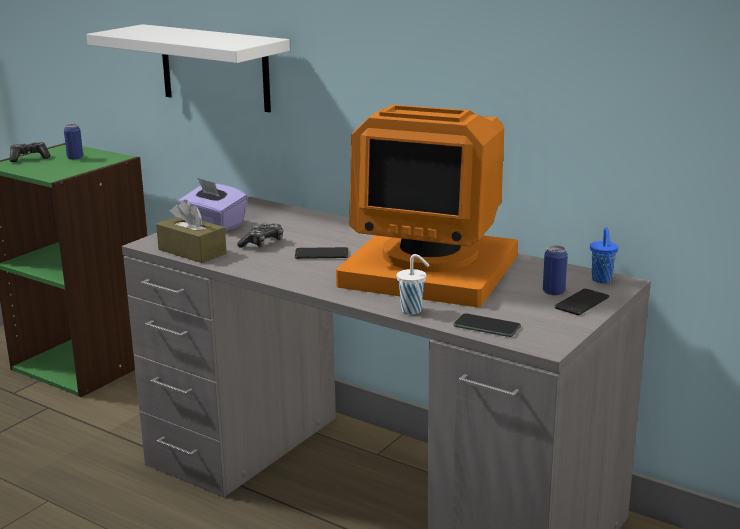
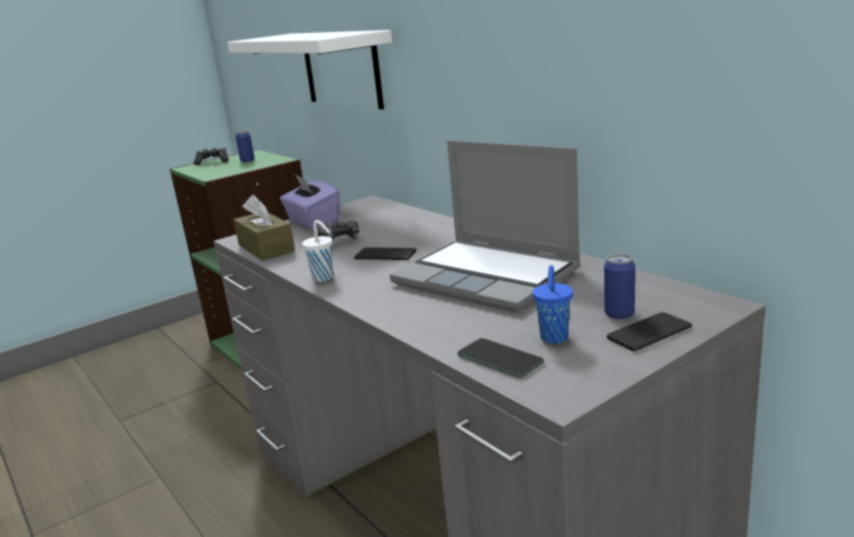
camera: 20 degrees right, 0 degrees up
(412, 311) = (425, 330): white cup -> white cup (324, 278)
(431, 269) = (489, 277): monitor -> laptop
(601, 280) = (694, 301): blue cup -> blue cup (554, 339)

